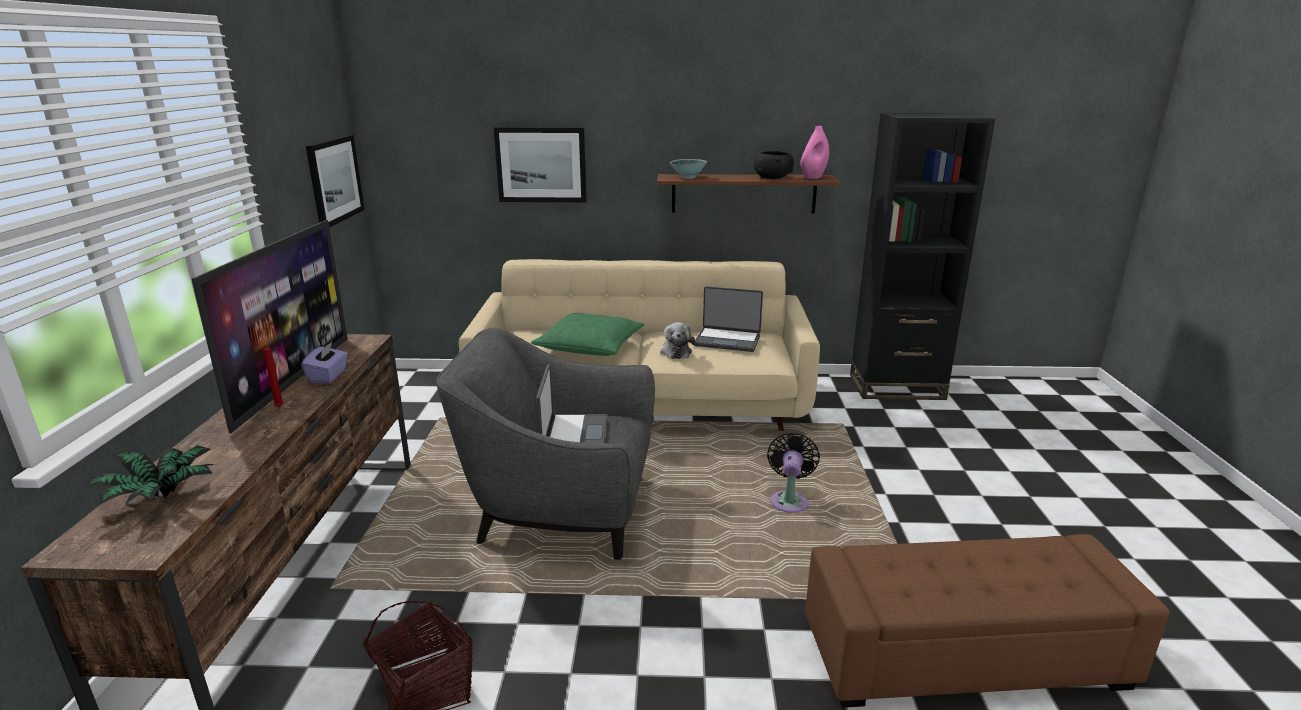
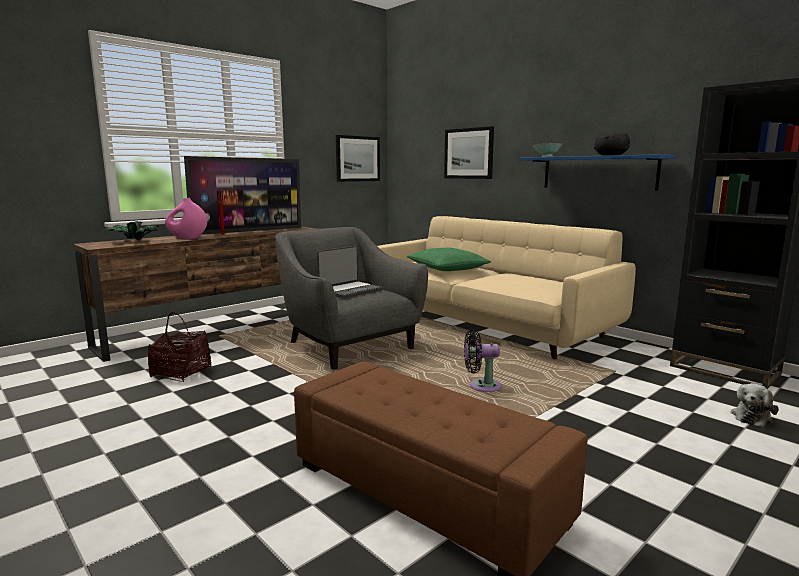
camera: 45 degrees right, 10 degrees down
(328, 376) = (261, 232): purple tissue box -> none
(676, 351) = (492, 279): plush toy -> plush toy (752, 417)
(727, 340) = (539, 280): laptop -> none
(743, 193) = (598, 172): brown shelf -> blue shelf
(789, 500) = (481, 386): black fan -> black fan turned 150 degrees counterclockwise
(813, 177) = (647, 154): pink vase -> pink vase (187, 238)

